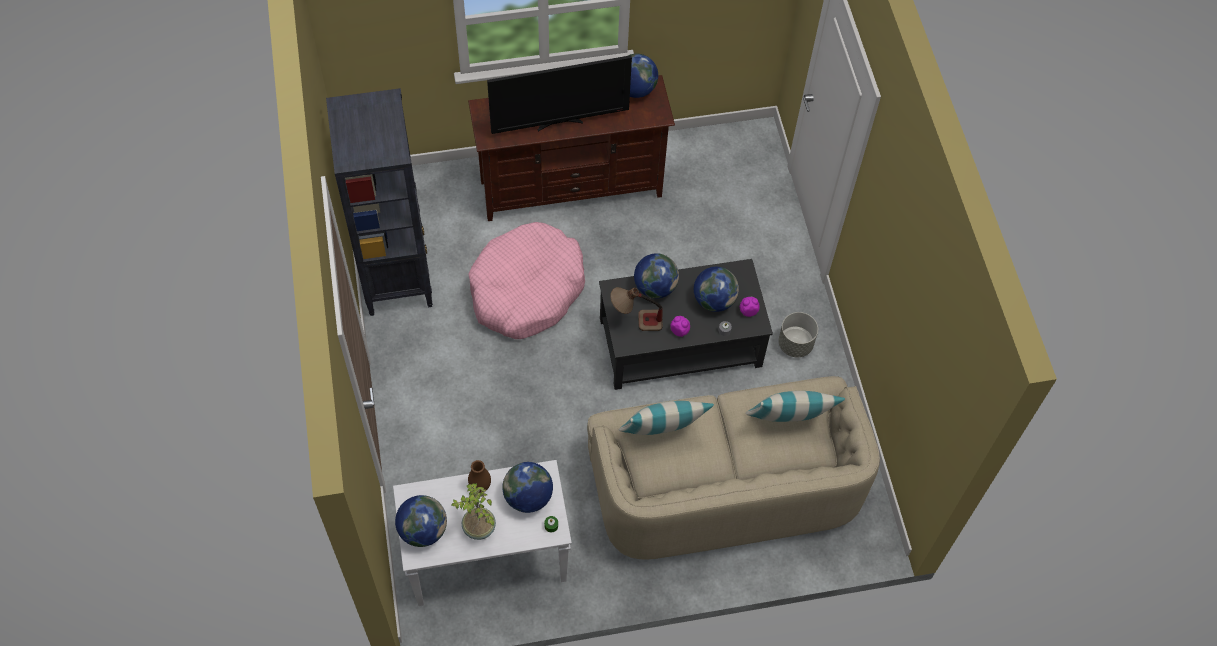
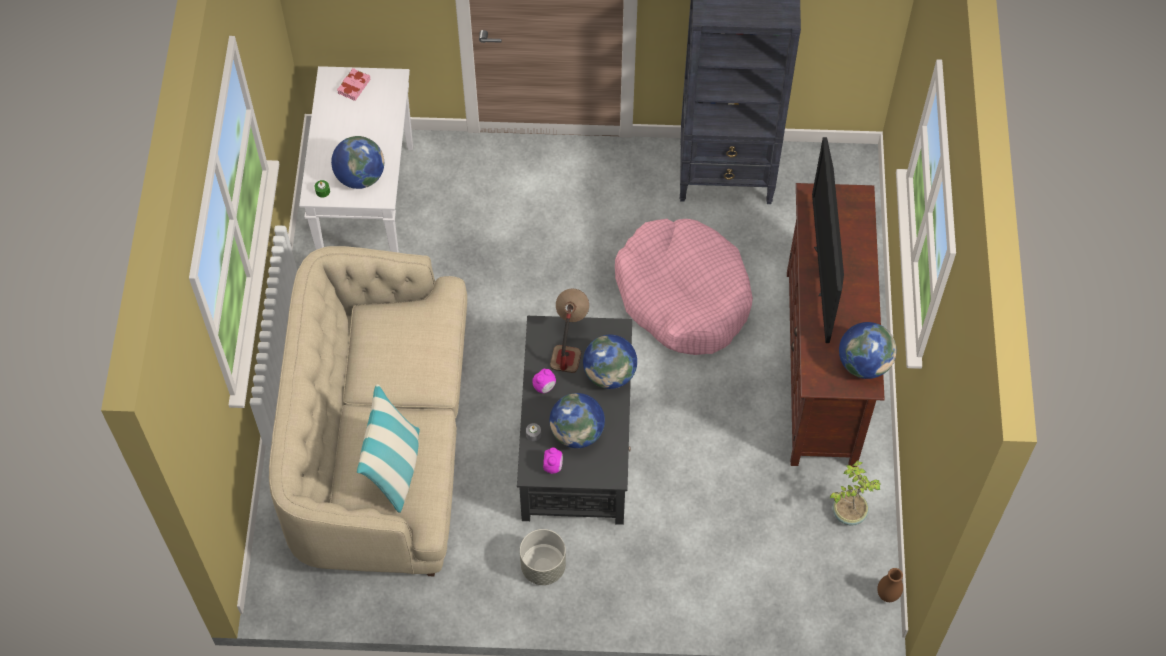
camera: 105 degrees right, 0 degrees up
(423, 530) = (353, 86): globe -> pink book
(478, 528) = (340, 131): potted plant -> potted plant (848, 512)
(480, 486) = (385, 139): brown vase -> brown vase (887, 595)
(662, 433) = (418, 338): pillow -> none

